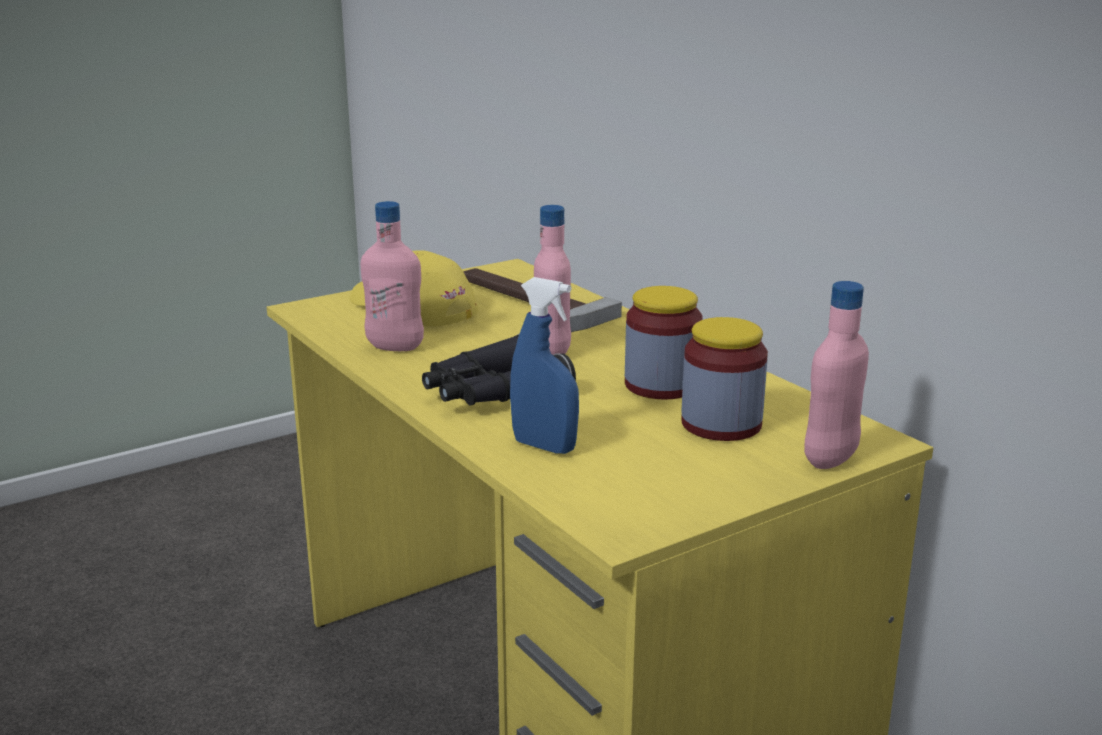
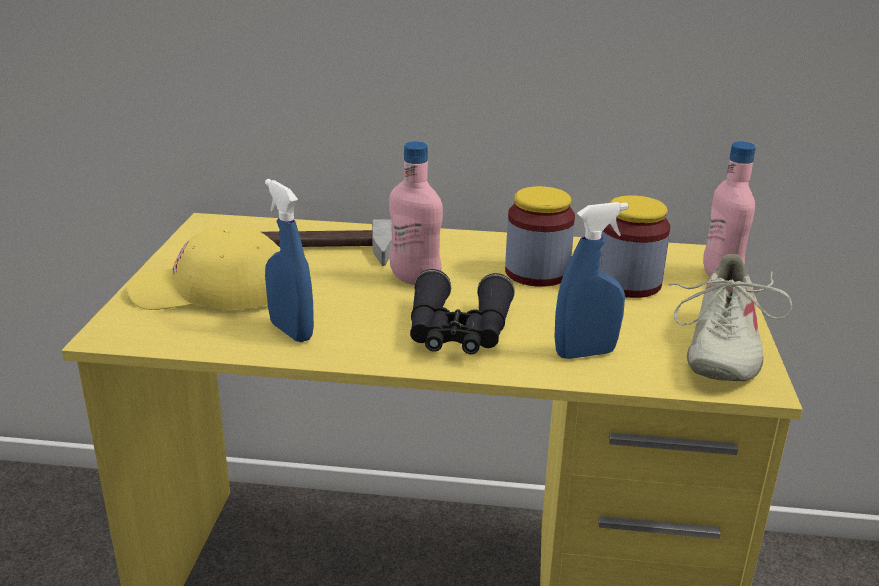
camera: 50 degrees left, 5 degrees up
(395, 347) = (291, 331): pink bottle -> blue spray bottle
(665, 497) = (720, 348): none -> beige shoe

